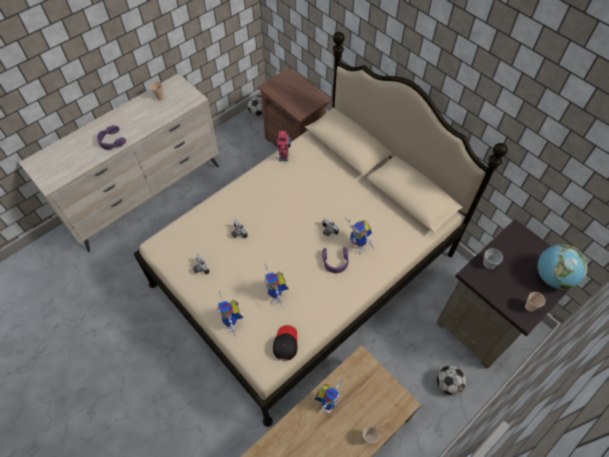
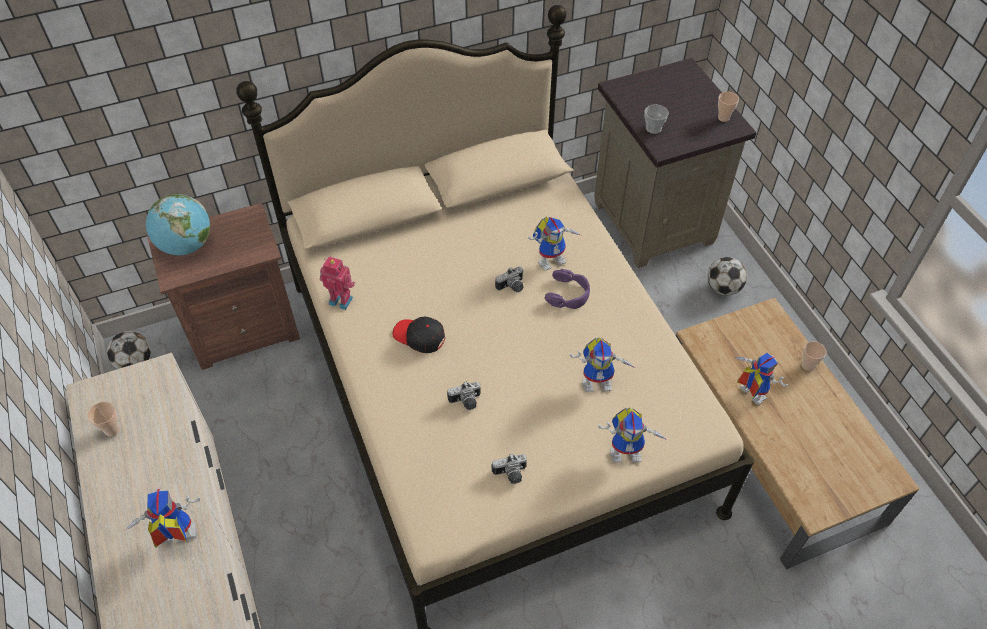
camera: 70 degrees left, 5 degrees down
(111, 141) = (176, 540): purple headphones -> toy robot
(285, 343) = (680, 392): black cap -> black cap (419, 337)
(552, 277) = (690, 85): globe -> globe (186, 246)

